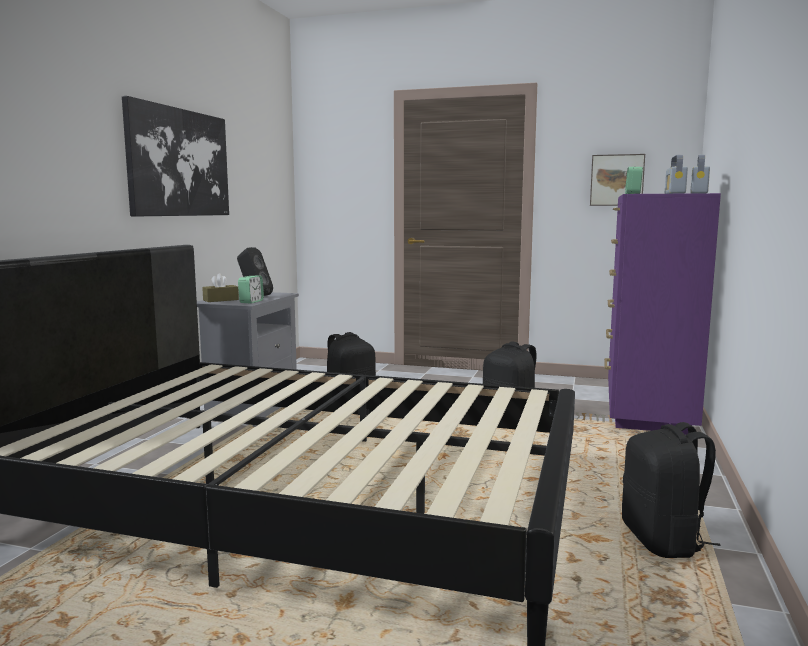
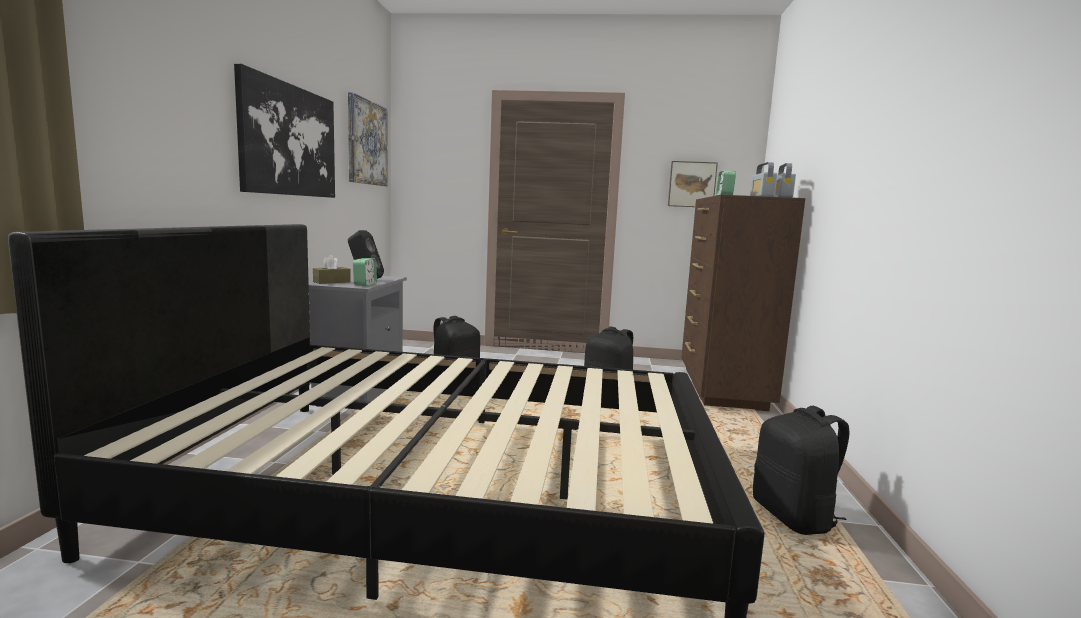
camera: 10 degrees left, 0 degrees up
(264, 156) = (367, 143): none -> picture
(646, 409) = (721, 388): purple dresser -> brown dresser

